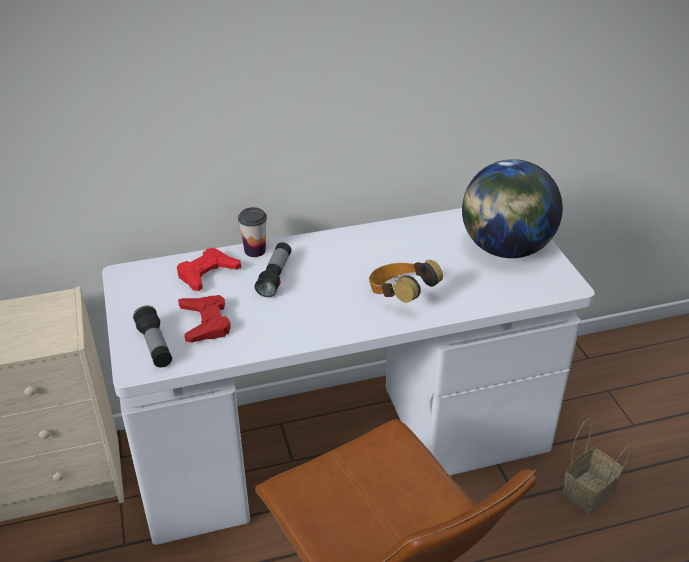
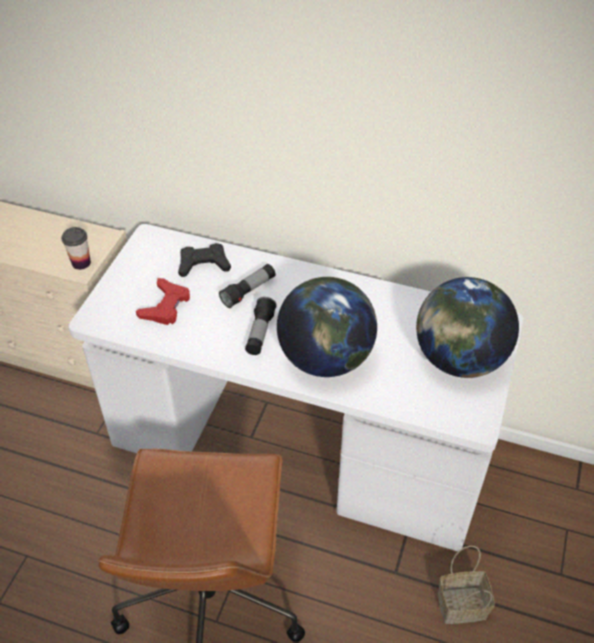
camera: 35 degrees right, 10 degrees up
(155, 346) = (117, 308): flashlight -> flashlight (260, 333)
(207, 273) = (203, 264): red game controller -> black game controller
(255, 251) = (255, 260): cup -> cup (81, 263)
(400, 296) = (326, 358): headphones -> globe

